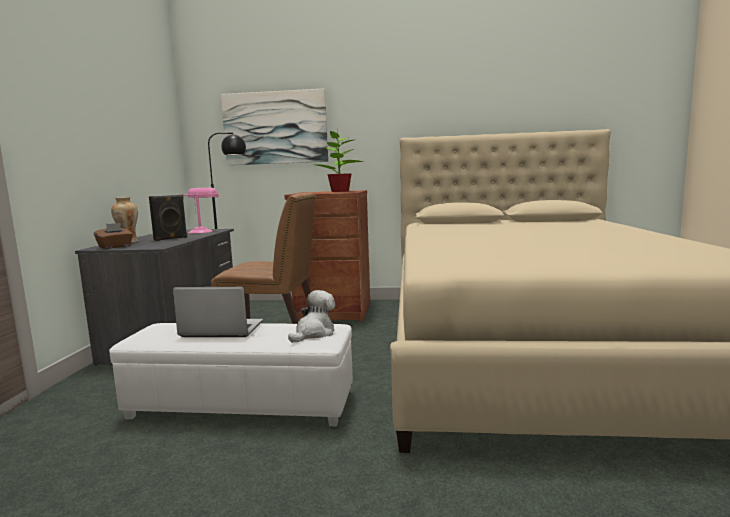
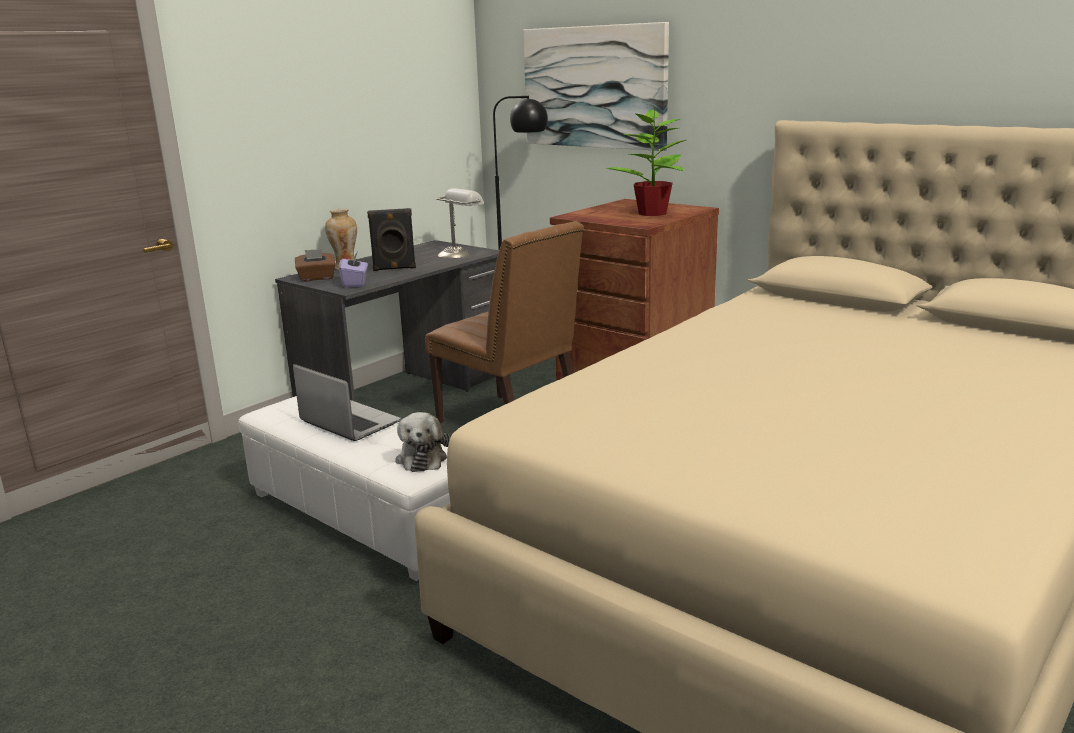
camera: 35 degrees right, 10 degrees up
(156, 245) = (355, 283): none -> purple tissue box
(202, 231) = (459, 253): pink table lamp -> white table lamp
(314, 333) = (422, 458): plush toy -> plush toy turned 105 degrees clockwise

